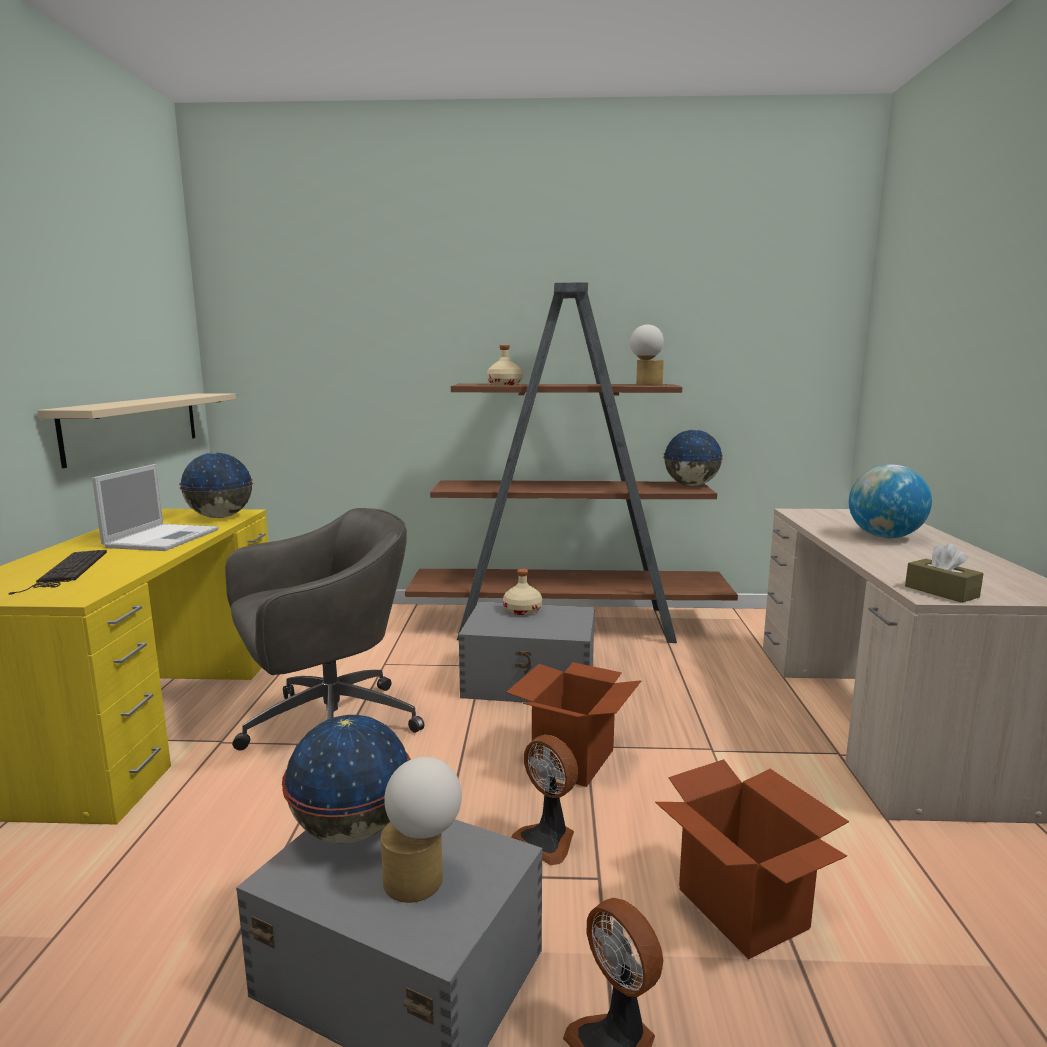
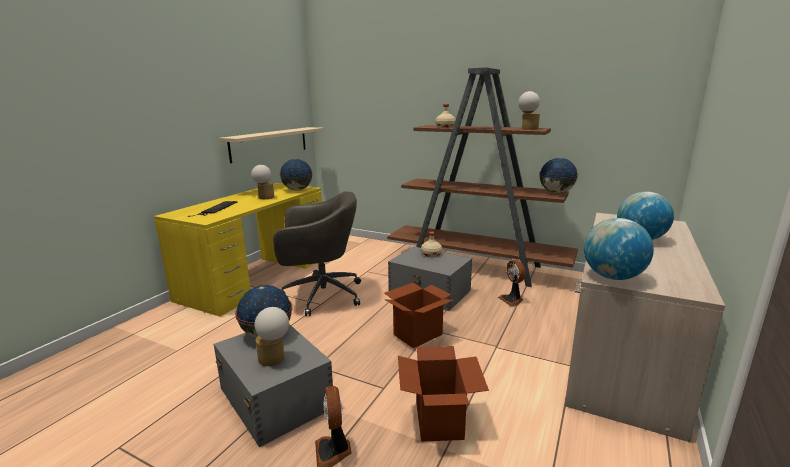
camera: 25 degrees right, 5 degrees up
(163, 538) = (264, 198): laptop -> table lamp
(547, 840) = (374, 366): fan -> fan (512, 300)
(941, 591) = (612, 277): brown tissue box -> globe

